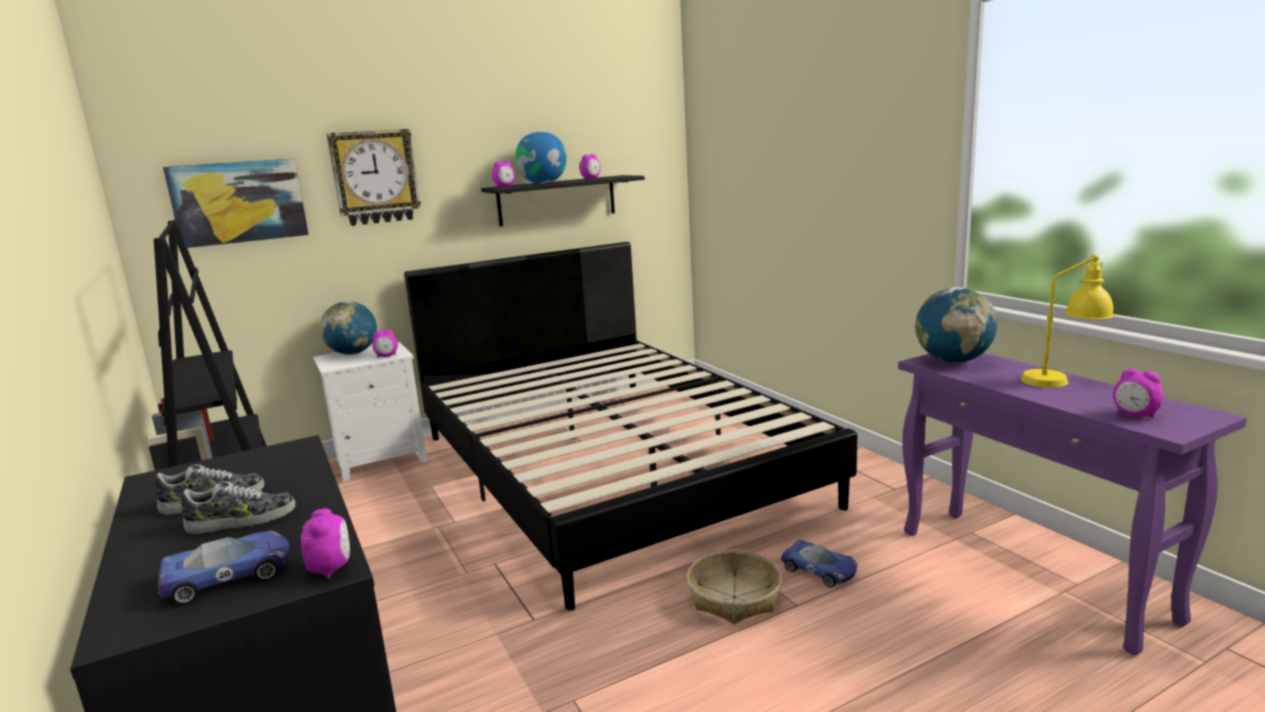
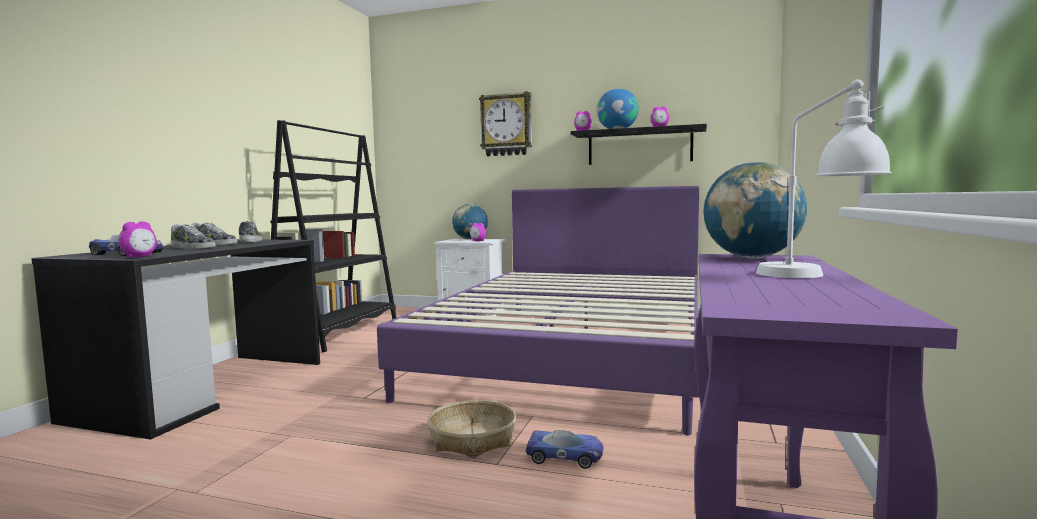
camera: 45 degrees right, 10 degrees down
(230, 471) = (251, 241): none -> shoe
(239, 202) = (430, 138): picture -> none
(611, 467) = (575, 353): black bed -> purple bed
(820, 570) = (566, 455): toy car -> toy car turned 75 degrees counterclockwise
(1063, 379) = (818, 276): yellow table lamp -> white table lamp
(1135, 415) = (766, 297): alarm clock -> none

